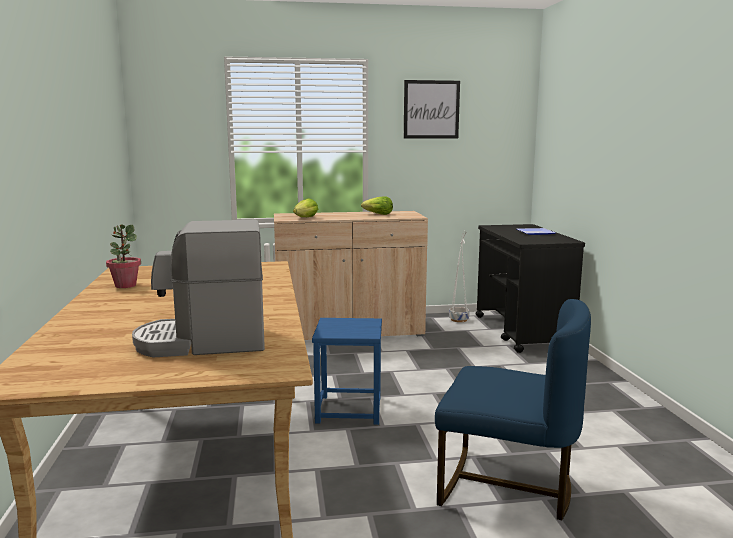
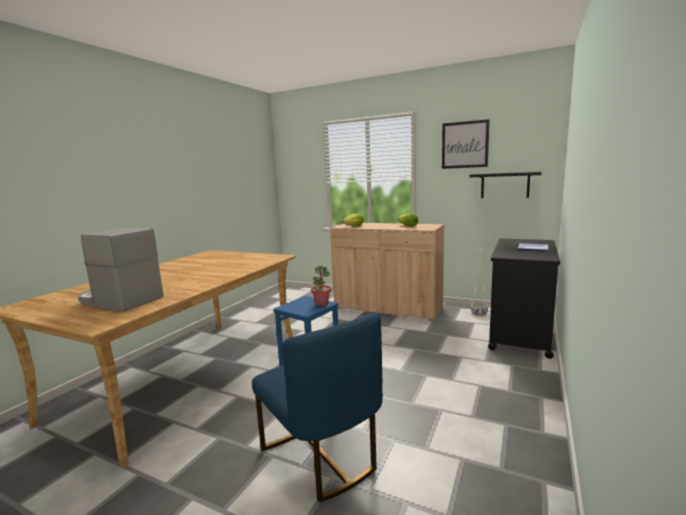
camera: 35 degrees right, 0 degrees up
(125, 285) = (185, 261): potted plant -> potted plant (321, 303)
(476, 161) = (505, 185): none -> black shelf

